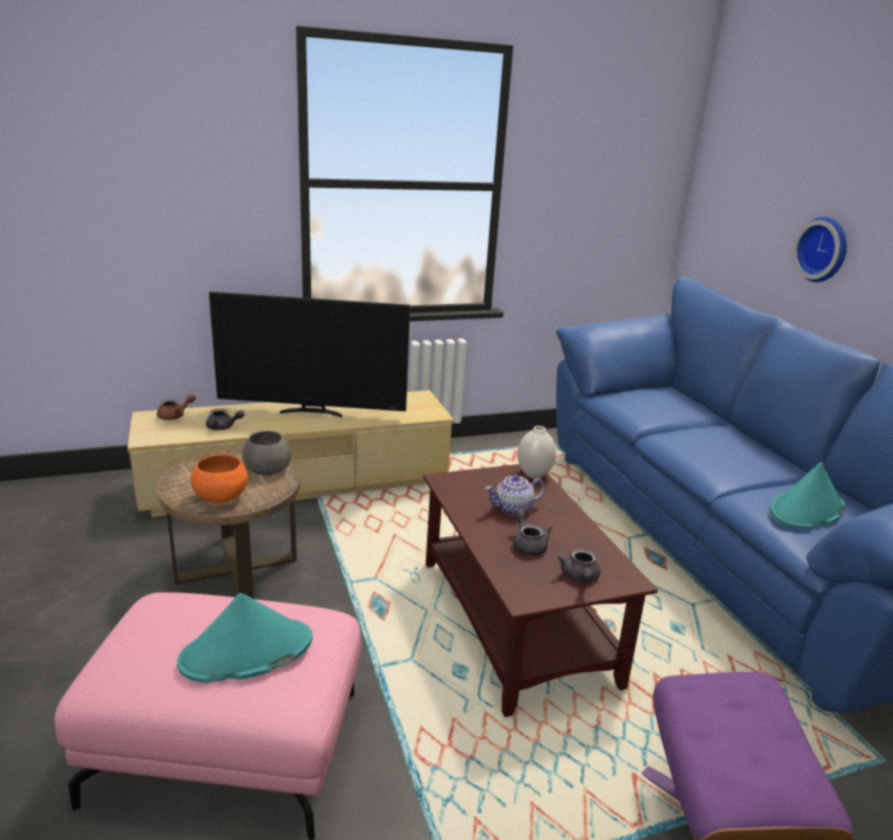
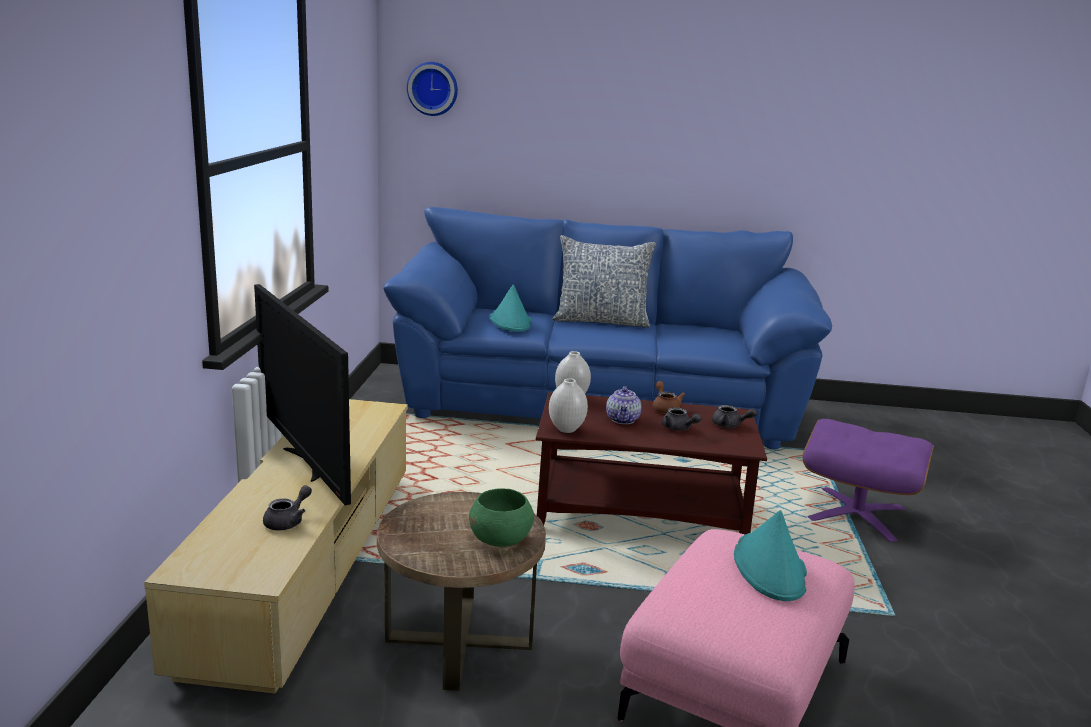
camera: 65 degrees left, 5 degrees down
(175, 416) = (207, 549): brown teapot -> brown teapot (665, 408)
(221, 497) = (501, 540): orange bowl -> green bowl
(268, 470) = (456, 506): grey bowl -> none
(312, 412) = (306, 463): television -> television turned 120 degrees clockwise
(455, 485) = (567, 429): none -> white vase
(528, 544) = (678, 429): grey teapot -> grey teapot turned 135 degrees counterclockwise
(749, 445) = (601, 321): none -> pillow
(806, 510) = (699, 339): turquoise hat -> turquoise hat (511, 321)
(824, 249) = (560, 160): wall clock -> wall clock (433, 88)

